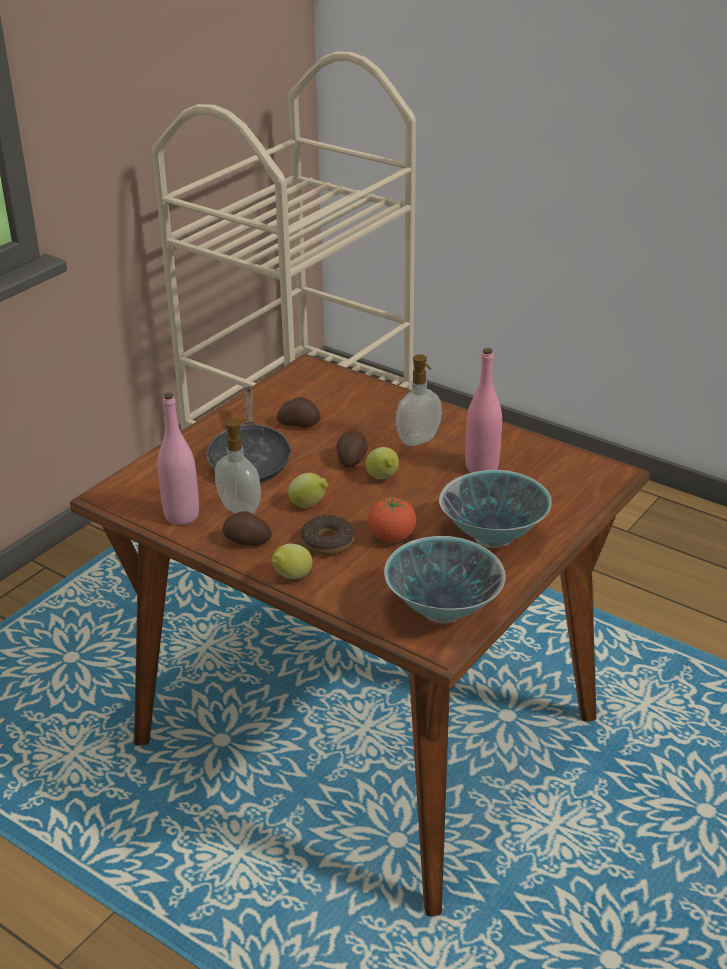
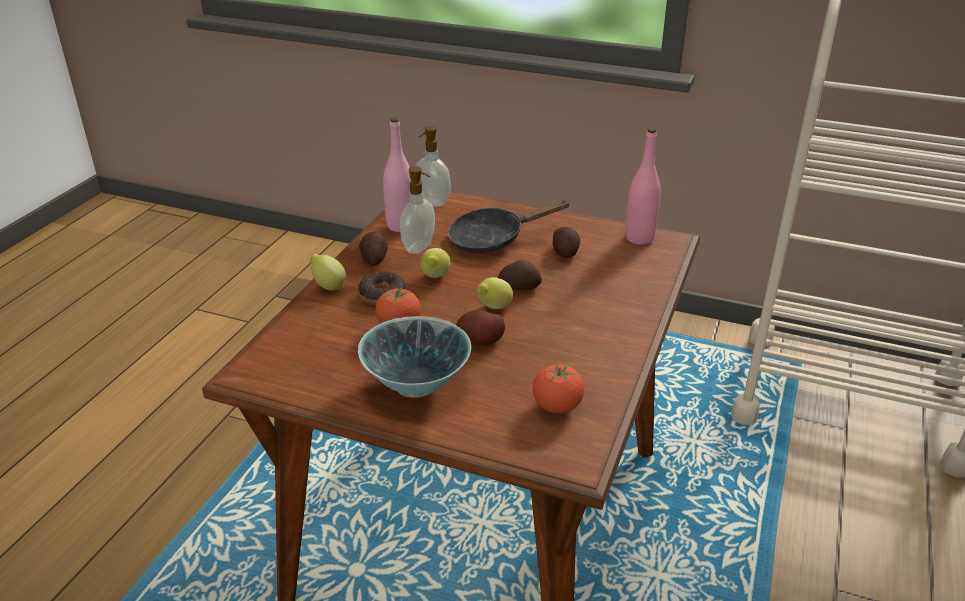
camera: 75 degrees right, 0 degrees up
(419, 441) = (572, 319): soap dispenser -> soap dispenser (432, 202)
(435, 493) = (480, 341): none -> potato
(442, 611) = (292, 369): bowl -> none
(482, 467) = (541, 364): pink bottle -> pink bottle (639, 238)
(542, 469) = (557, 406): none -> tomato

